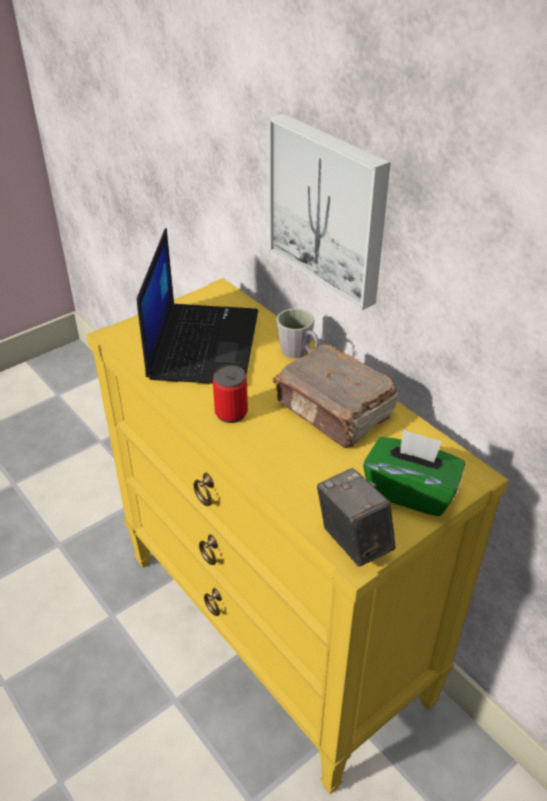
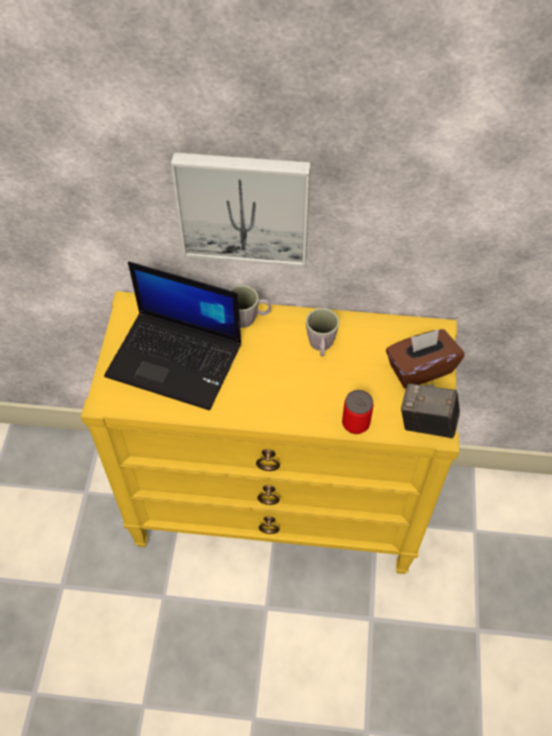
camera: 45 degrees left, 15 degrees up
(203, 343) = (176, 359): laptop -> laptop turned 150 degrees clockwise
(231, 413) = (263, 398): can -> can (355, 423)
(335, 410) = (321, 346): brown book -> grey mug
(410, 491) = (420, 368): green tissue box -> brown tissue box

